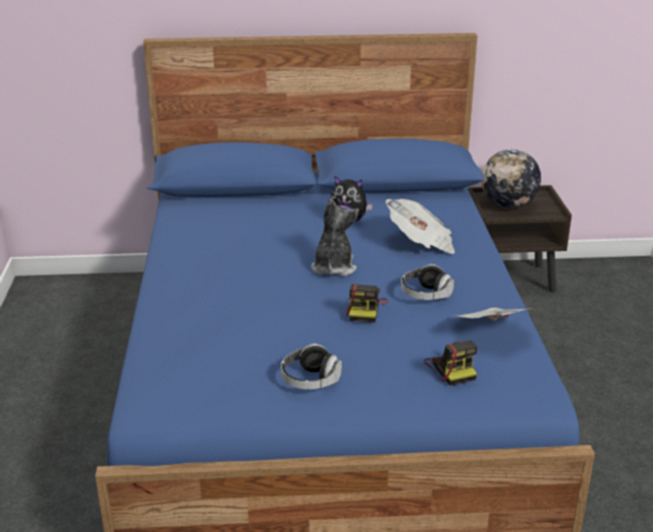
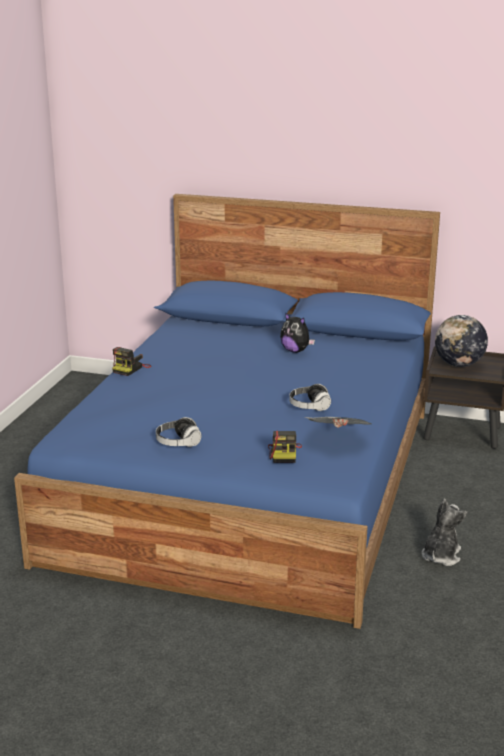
camera: 20 degrees right, 5 degrees down
(333, 267) = (255, 379): plush toy -> plush toy (441, 555)
(365, 309) = (255, 409): camera -> camera (131, 369)
(421, 243) = (338, 374): newspaper -> none

